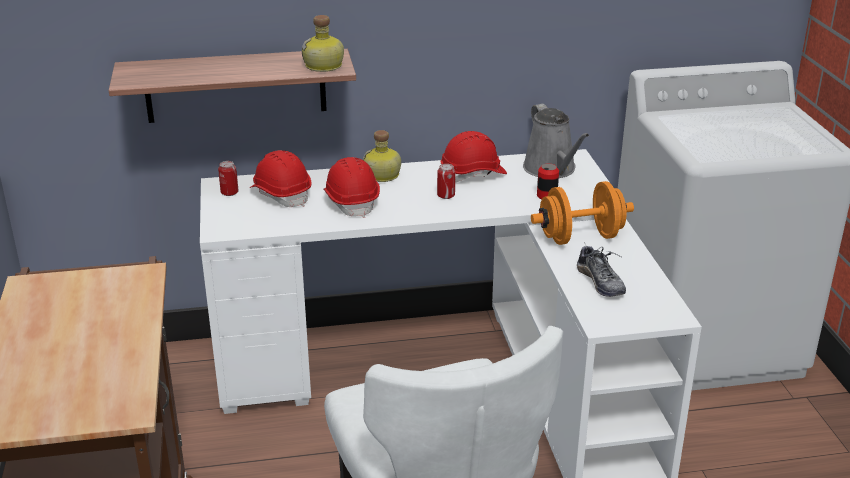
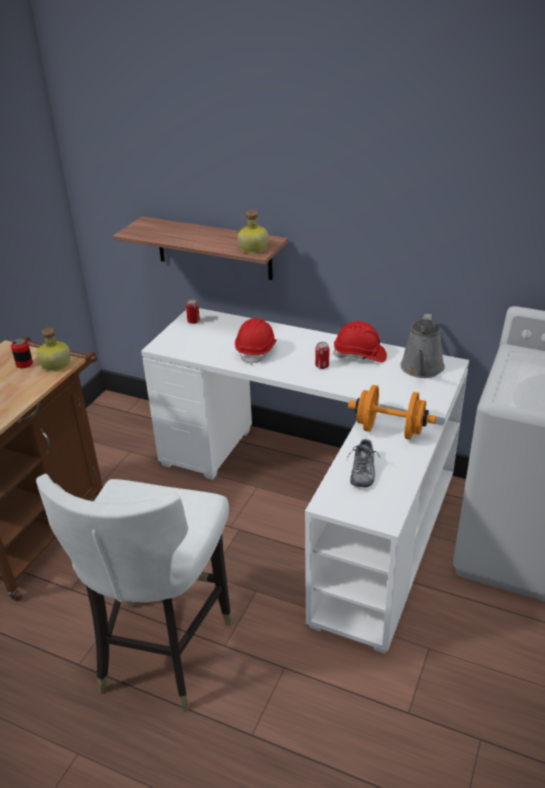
camera: 35 degrees right, 5 degrees up
(281, 194) = (221, 332): red hard hat -> none
(382, 176) = (298, 337): bottle -> bottle (55, 365)
(547, 196) = (393, 389): can -> can (24, 364)

